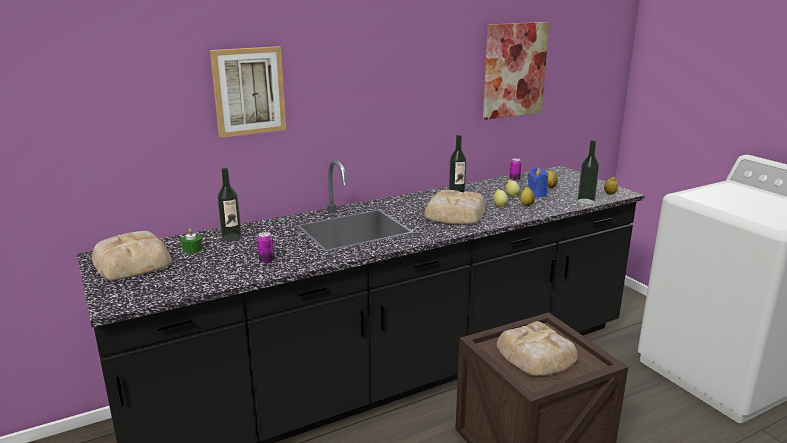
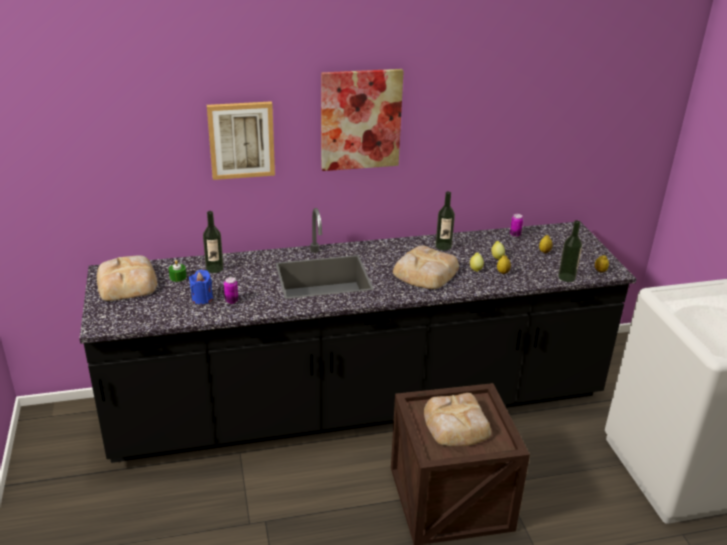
camera: 15 degrees right, 10 degrees up
(514, 70) = (528, 124): picture -> picture (360, 120)
(536, 194) = (523, 259): blue candle -> blue candle (202, 298)

